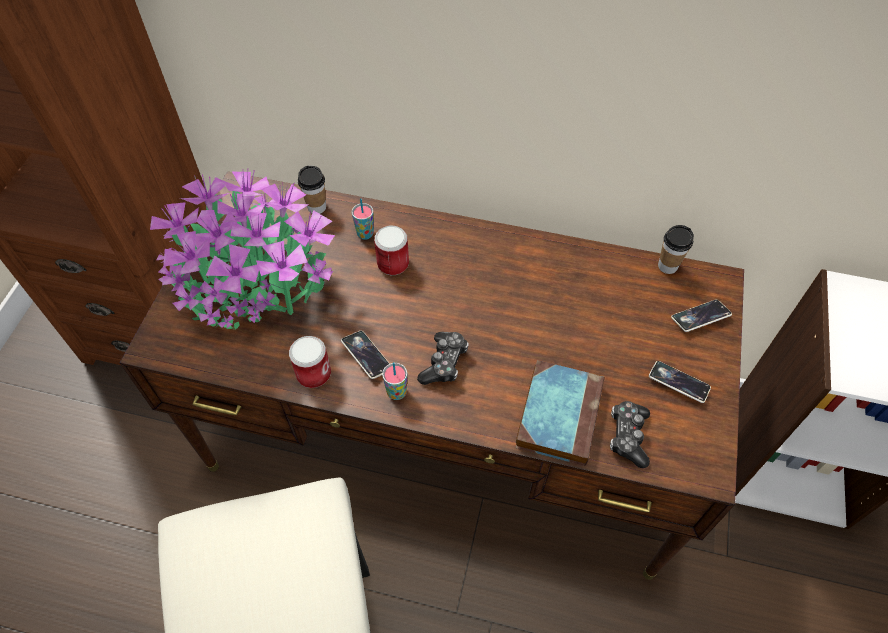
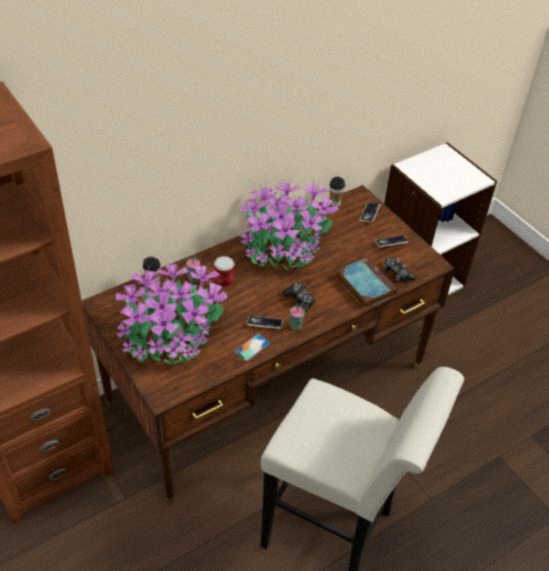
camera: 50 degrees left, 10 degrees down
(313, 373) = (252, 347): can -> phone
(520, 277) = (285, 247): none -> potted plant

